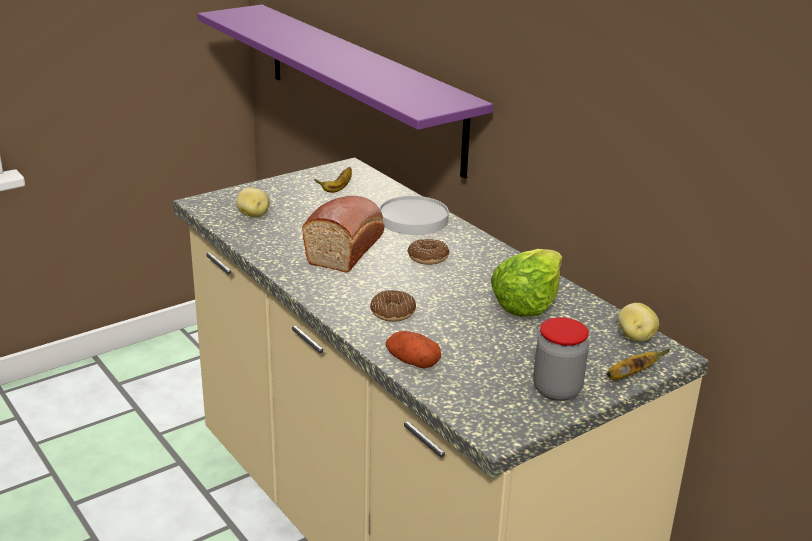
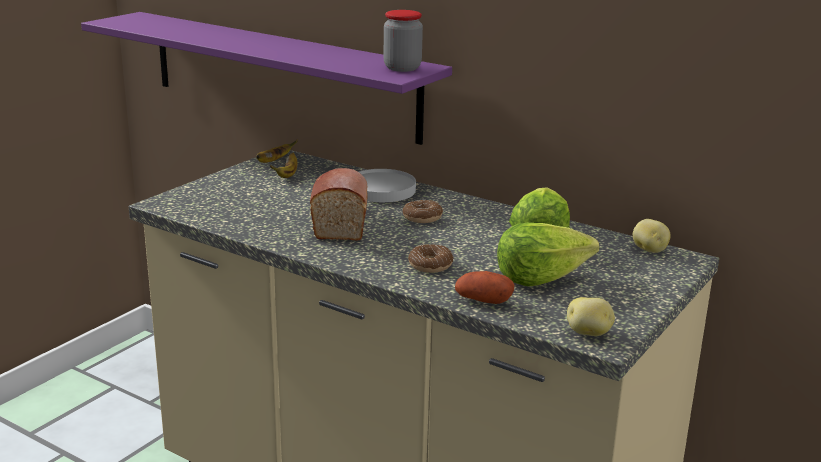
camera: 20 degrees left, 5 degrees down
(253, 215) = (224, 207): potato -> potato (589, 333)
(492, 347) = (540, 277): none -> lettuce
(557, 390) = (624, 300): jar -> jar (402, 68)
(630, 375) = (671, 279): banana -> banana (273, 161)

